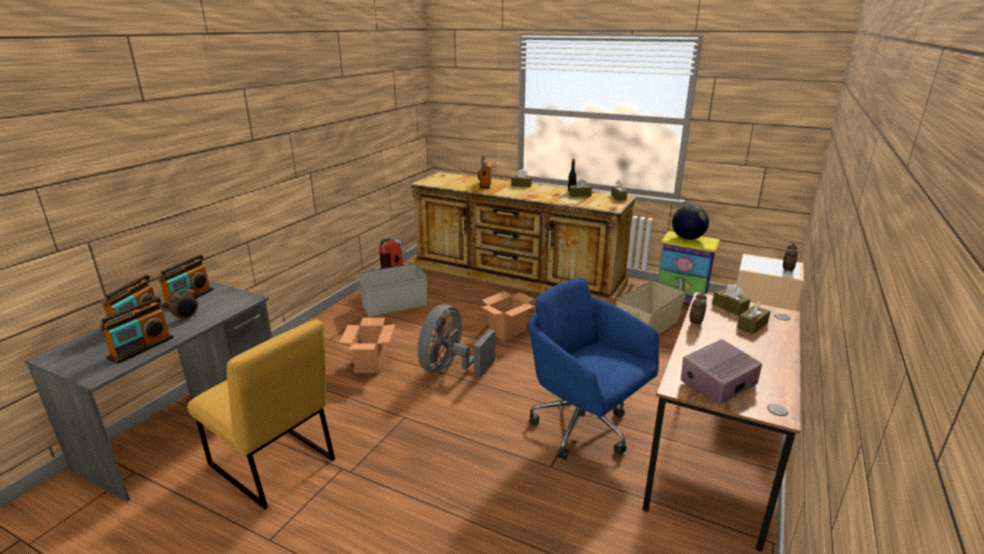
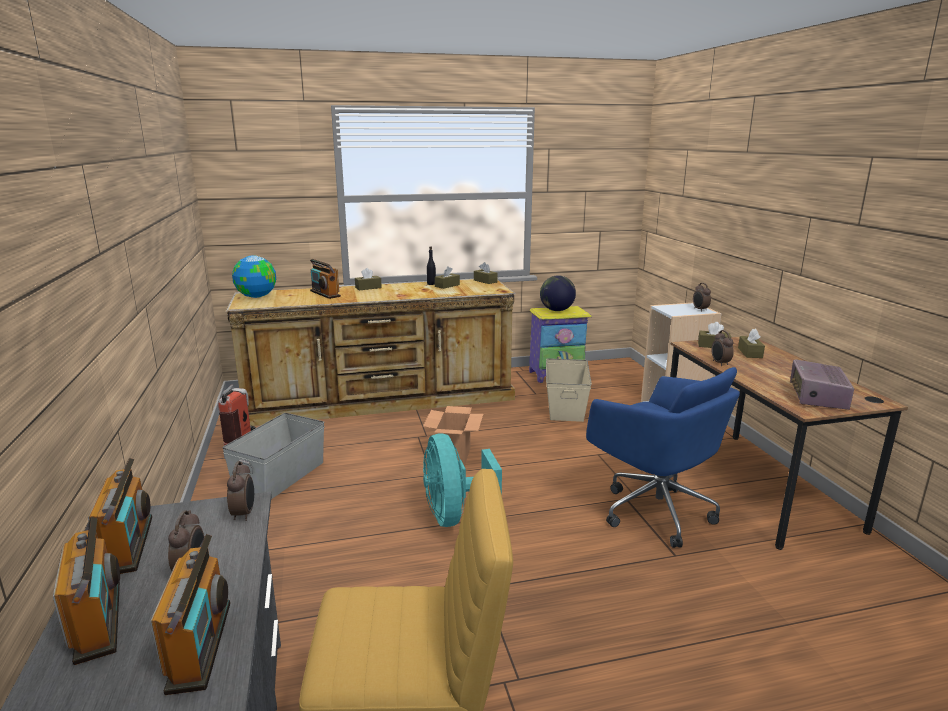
camera: 40 degrees left, 5 degrees down
(241, 302) = (244, 513): none -> alarm clock
(371, 364) = (354, 553): cardboard box -> none
(442, 177) = (256, 296): none -> globe
(451, 369) = (455, 515): grey fan -> turquoise fan
(585, 431) = (652, 511): blue office chair -> blue office chair turned 135 degrees counterclockwise

